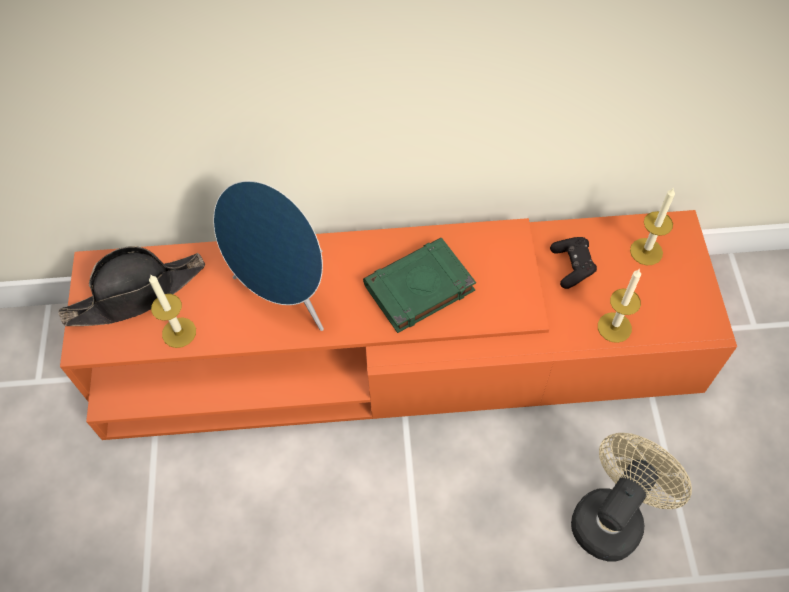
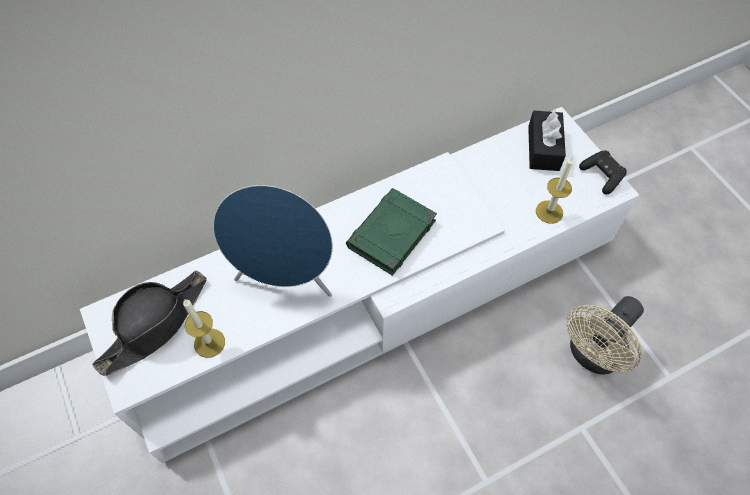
camera: 25 degrees left, 0 degrees up
(396, 351) = (374, 294): orange tv stand -> white tv stand
(572, 266) = (496, 177): black game controller -> black game controller (601, 176)
(612, 515) = (592, 355): beige fan -> beige fan turned 150 degrees counterclockwise
(646, 251) = (543, 148): candle -> black tissue box

